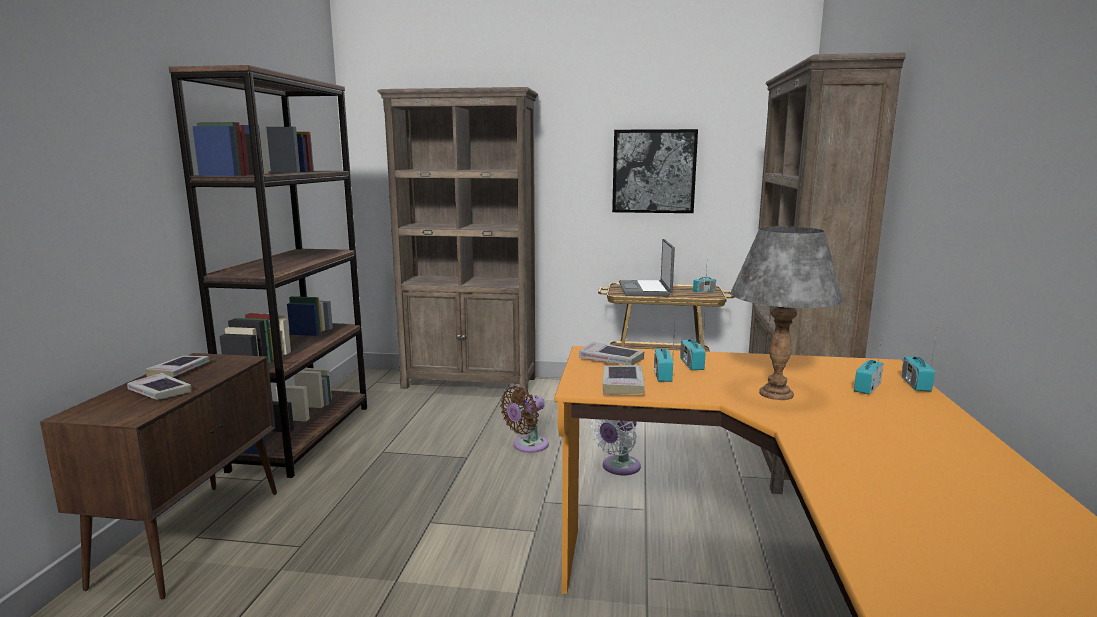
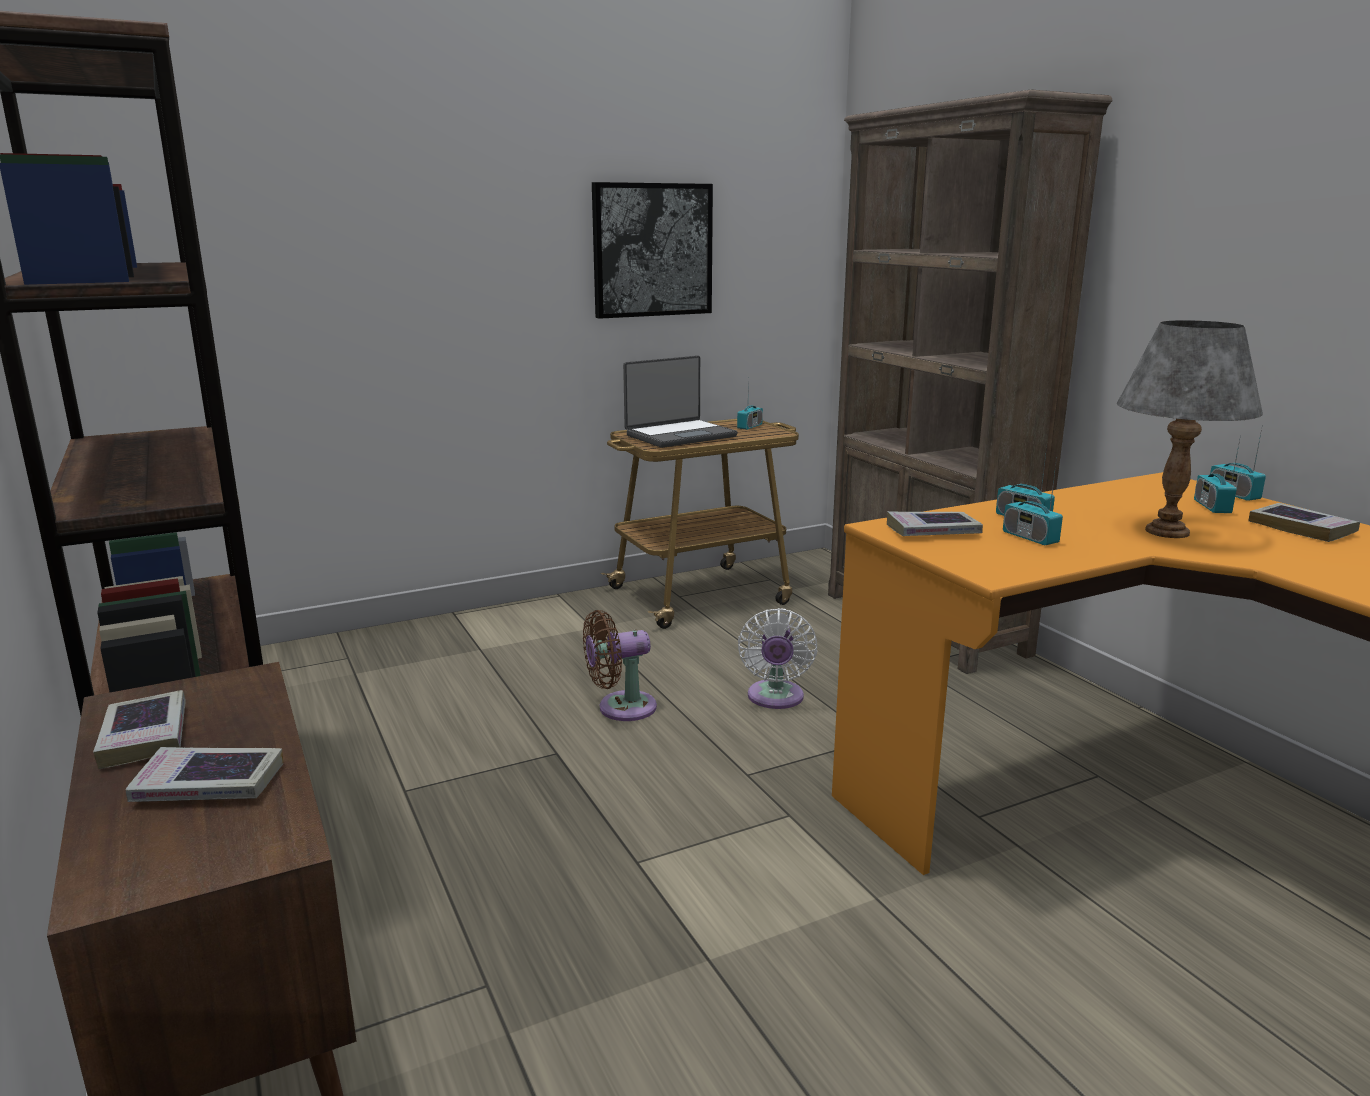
camera: 35 degrees left, 5 degrees up
(470, 383) = (396, 641): brown bookcase -> none
(527, 446) = (621, 708): brown fan -> brown fan turned 60 degrees clockwise
(623, 385) = (1022, 558): book -> book (1301, 528)
(646, 290) = (679, 435): laptop -> laptop turned 90 degrees counterclockwise

